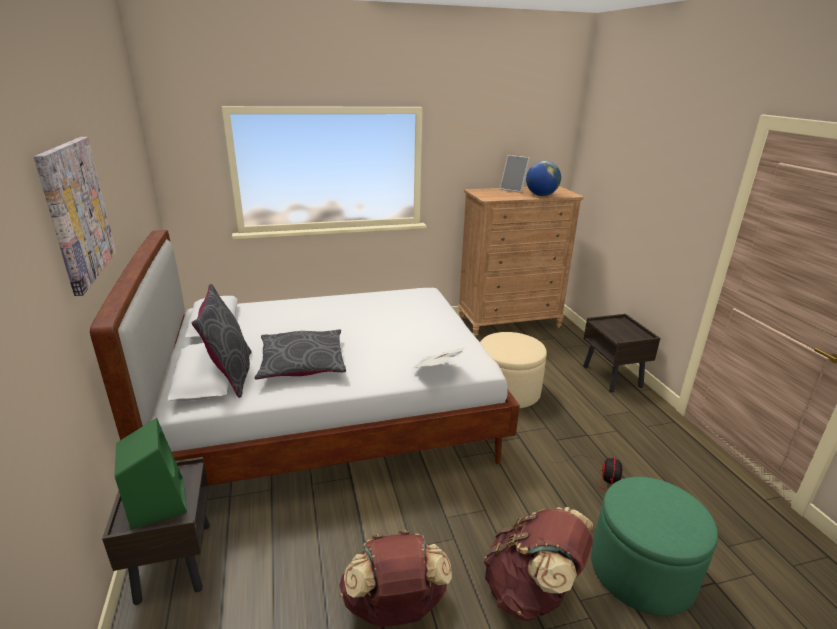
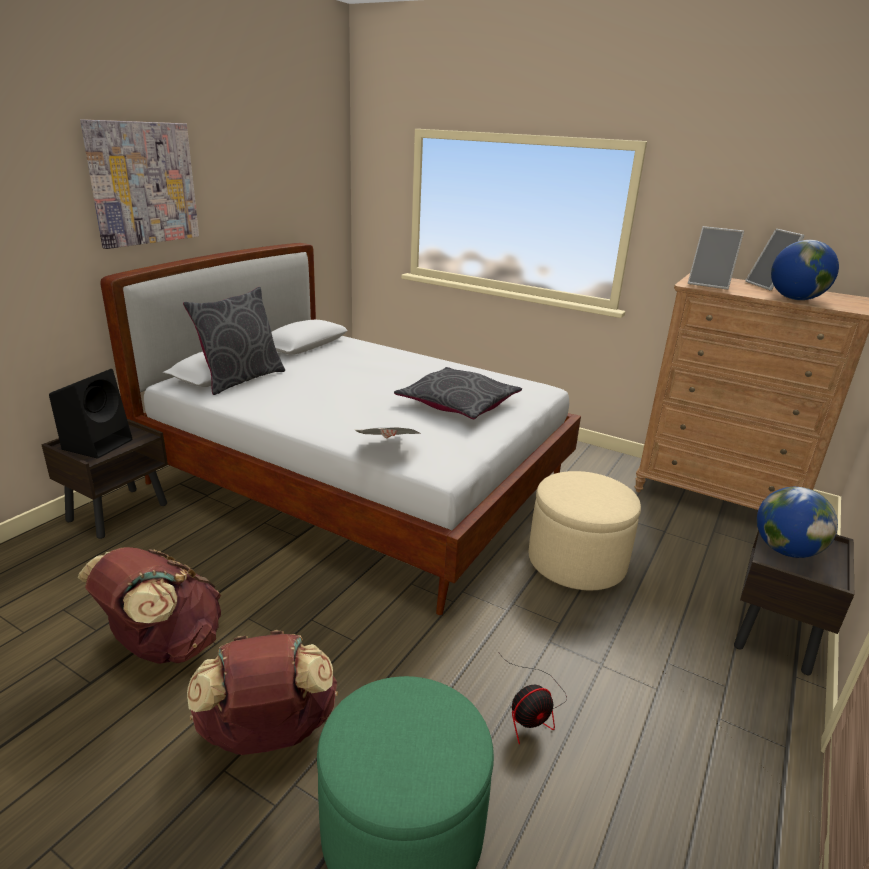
camera: 45 degrees right, 0 degrees up
(157, 502) = (98, 444): green speaker -> black speaker
(302, 363) = (300, 394): grey pillow -> grey pillow (458, 404)
(493, 196) = (709, 284): none -> picture frame
(616, 331) = (785, 550): none -> globe

